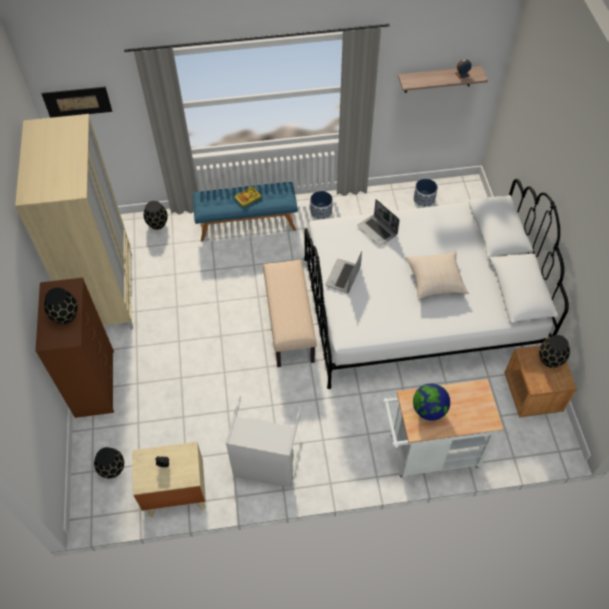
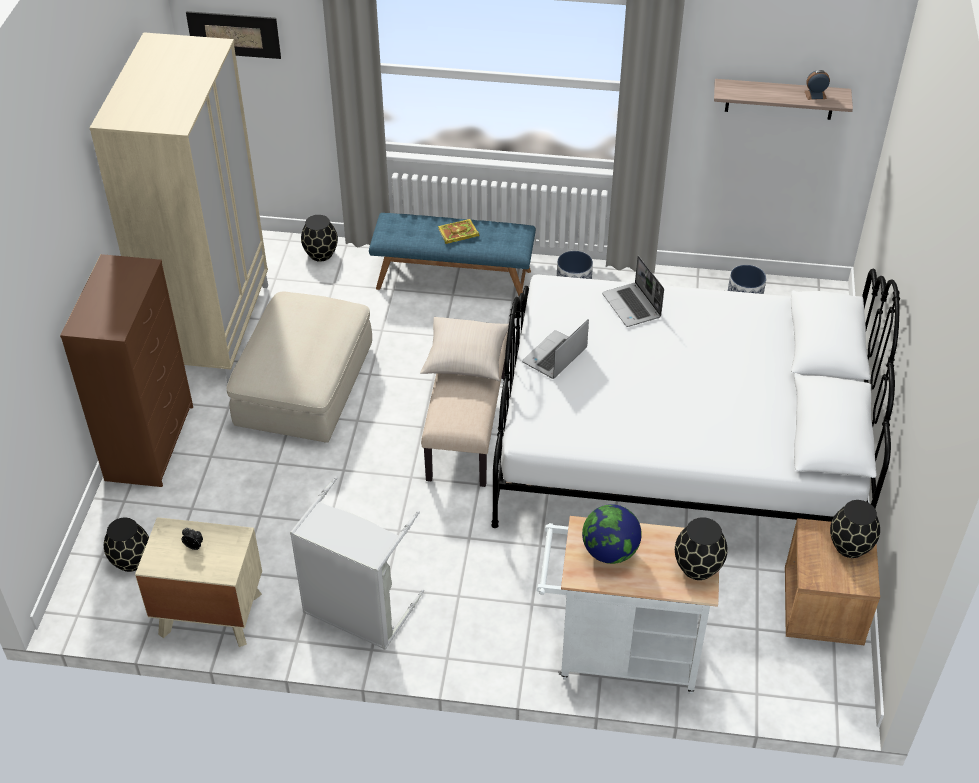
camera: 15 degrees right, 10 degrees down
(66, 316) = (118, 301): black vase -> black vase (698, 567)
(179, 319) = (304, 386): none -> beige ottoman
(435, 280) = (697, 391): beige pillow -> beige pillow (466, 359)

